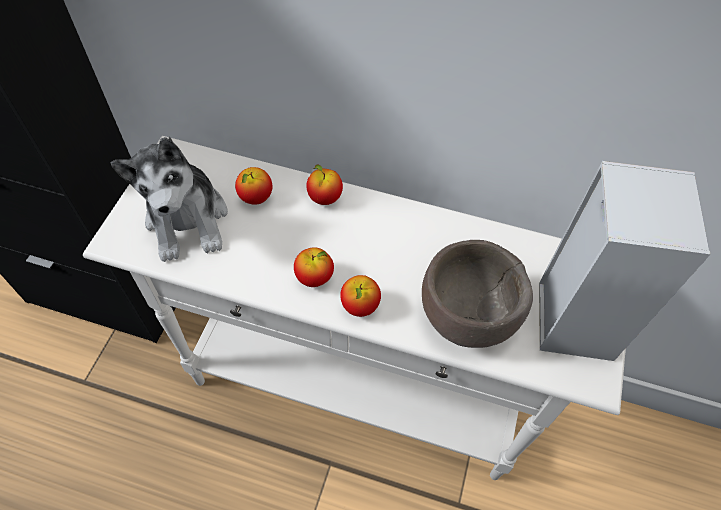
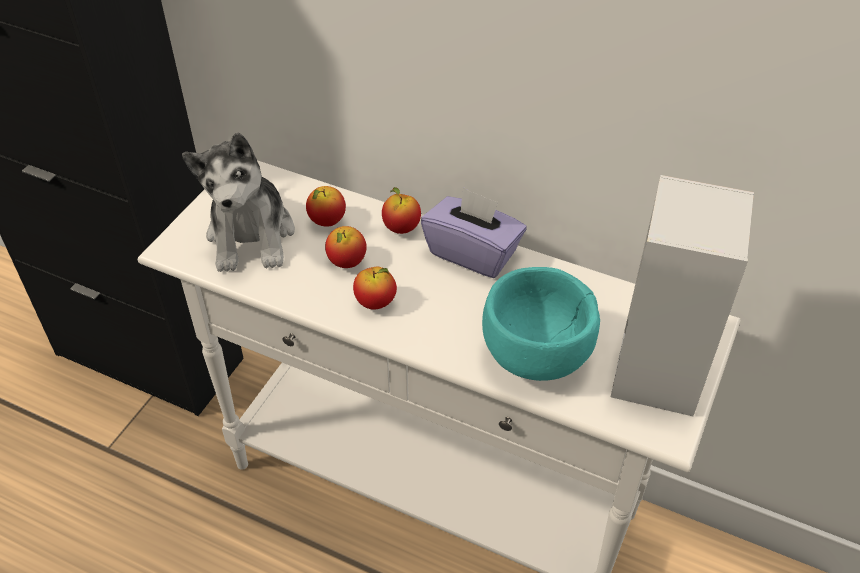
camera: 10 degrees right, 10 degrees down
(360, 306) = (419, 334): apple -> apple (347, 262)
(393, 216) = (473, 253): none -> purple tissue box
(468, 316) = (536, 356): brown bowl -> turquoise bowl

